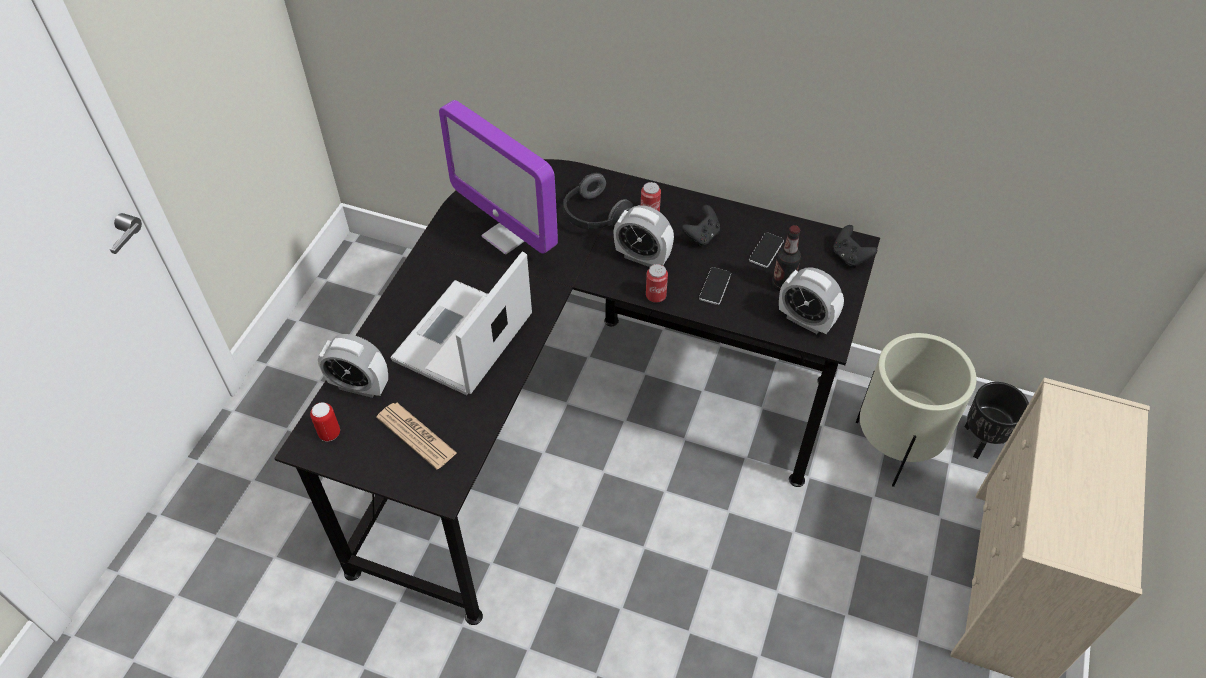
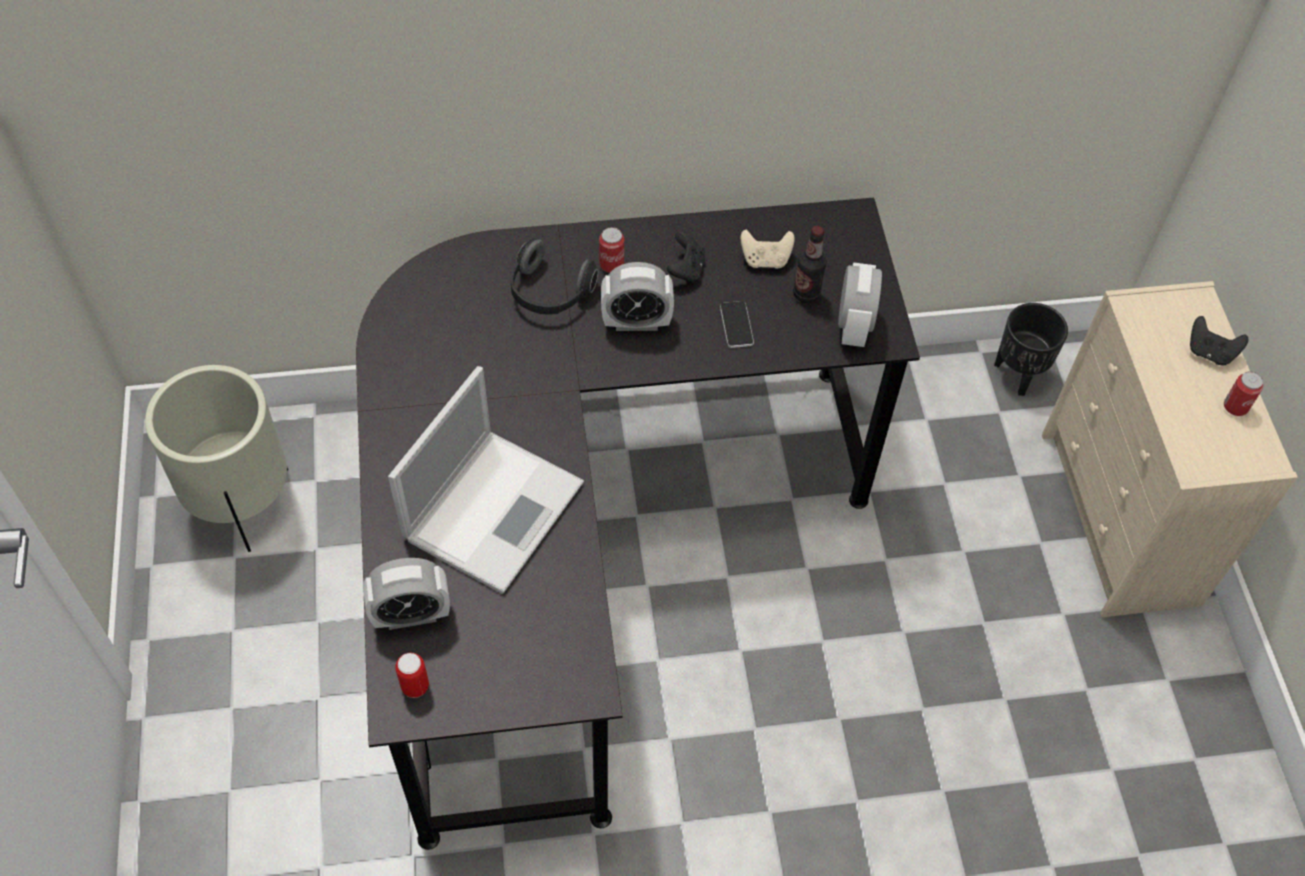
camera: 30 degrees left, 5 degrees up
(416, 435) = (518, 642): newspaper -> none
(462, 340) = (495, 507): laptop -> laptop turned 150 degrees counterclockwise
(508, 235) = (464, 356): monitor -> none
(655, 296) = (679, 362): can -> can (1235, 407)
(766, 250) = (765, 260): phone -> beige game controller
(805, 320) = (853, 326): alarm clock -> alarm clock turned 90 degrees counterclockwise
(850, 257) = (856, 233): black game controller -> black game controller (1209, 352)
(895, 447) = (937, 418): beige planter -> beige planter (242, 502)

